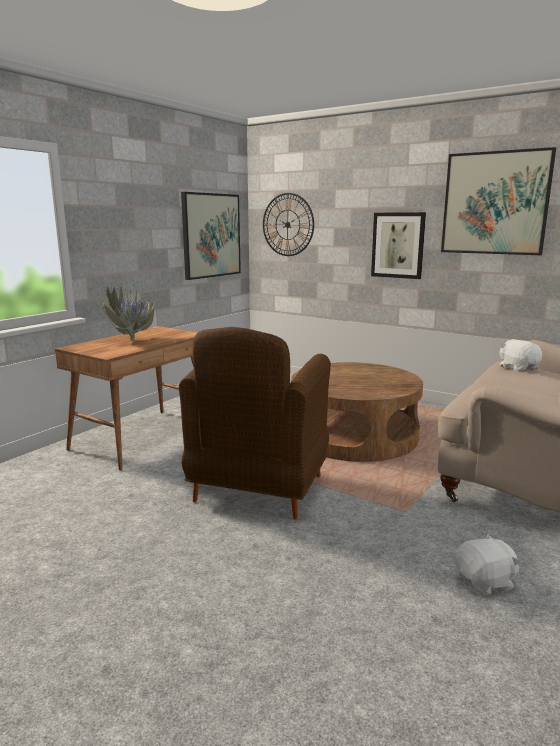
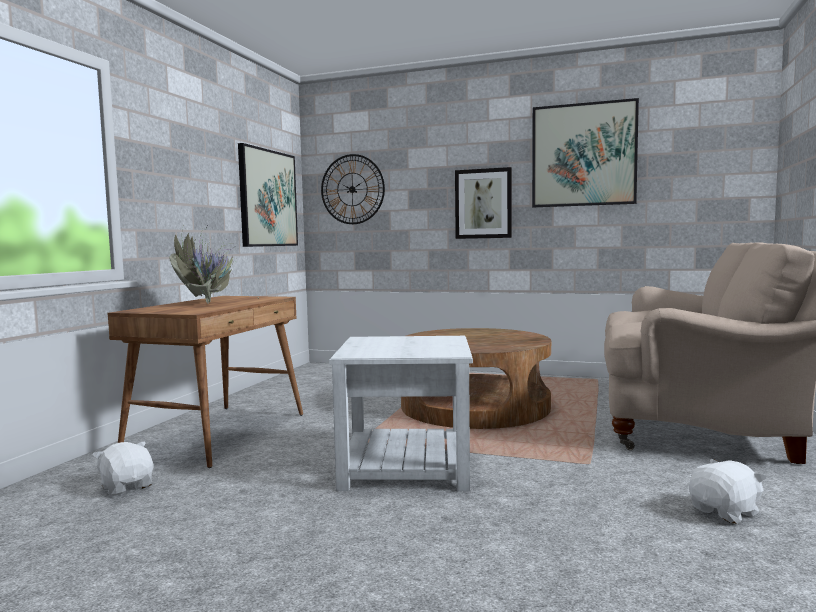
camera: 15 degrees left, 10 degrees down
(258, 490) = (406, 466): brown armchair -> white side table
(518, 368) = (644, 311): white plush toy -> white plush toy (127, 486)

